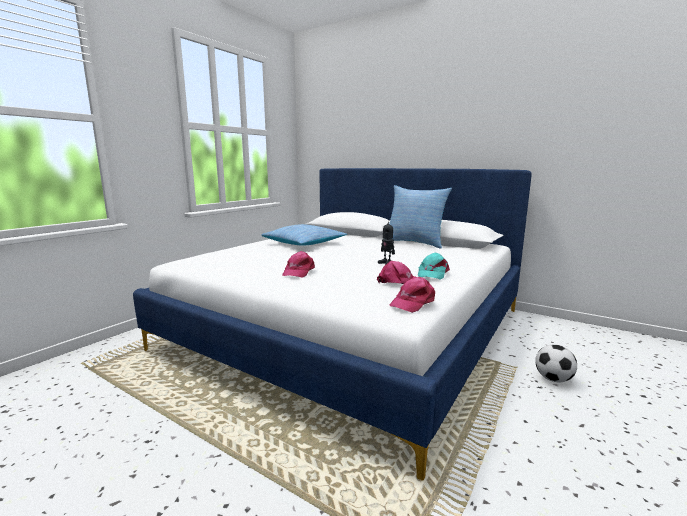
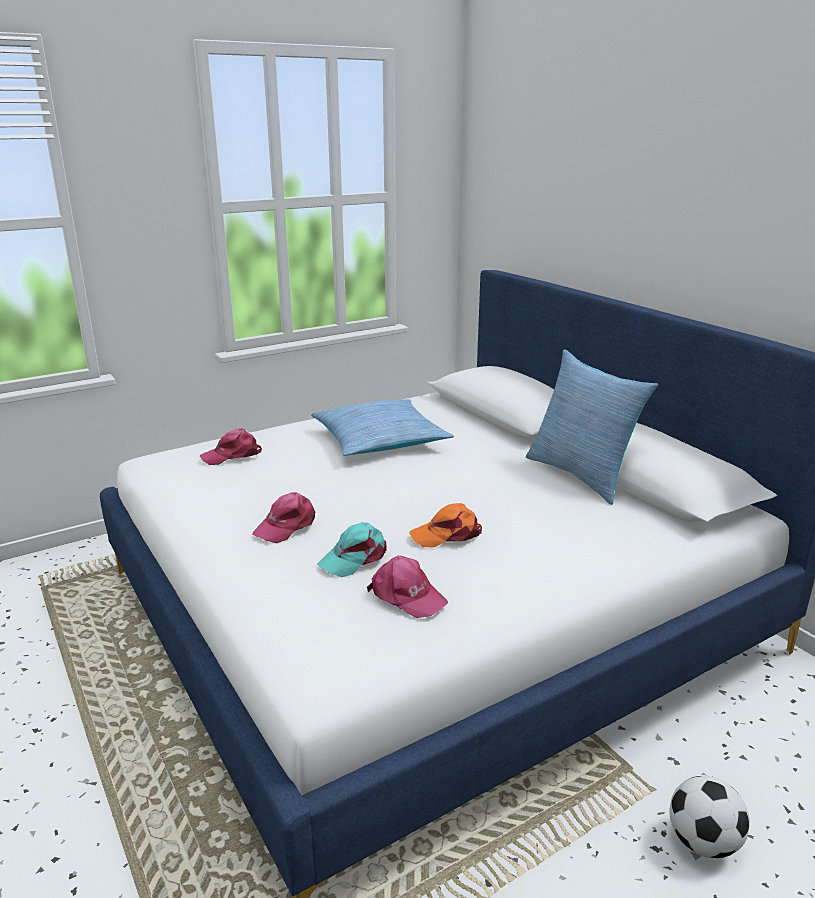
camera: 25 degrees right, 10 degrees up
(386, 263) = (447, 534): toy robot -> orange cap
(412, 302) = (367, 657): pink cap -> pink cap (232, 455)
(432, 273) = (494, 584): turquoise cap -> turquoise cap (355, 557)

